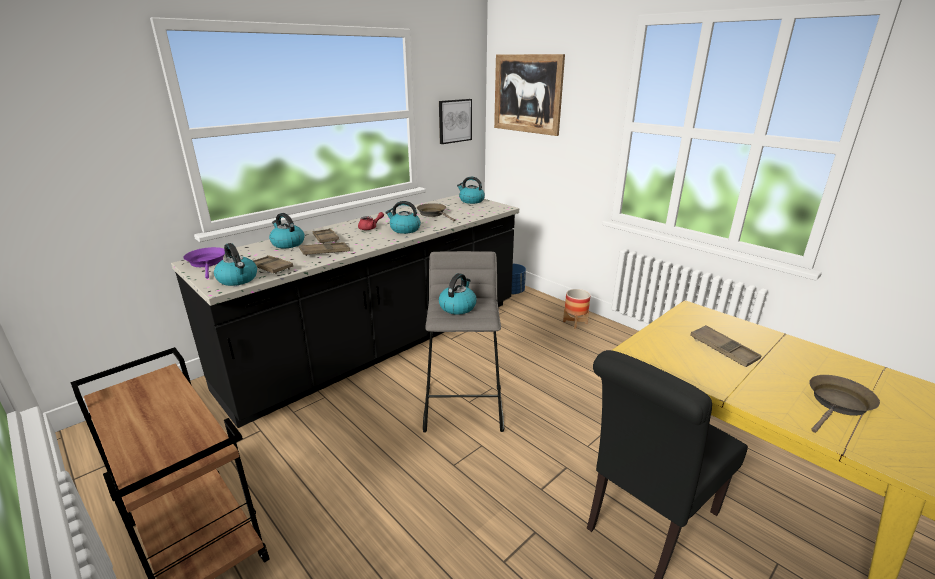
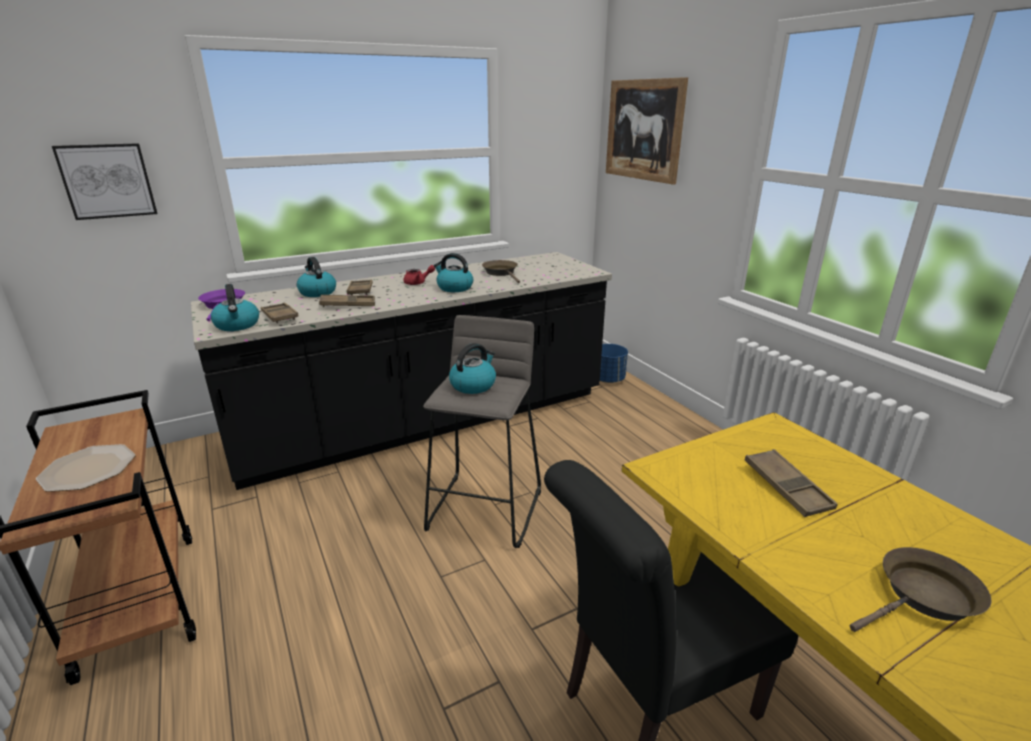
camera: 15 degrees right, 0 degrees up
(162, 424) = (89, 469): none -> plate
(454, 121) = (553, 162): picture -> picture (107, 181)
(471, 201) = (558, 261): kettle -> none
(575, 323) = (673, 427): planter -> none

